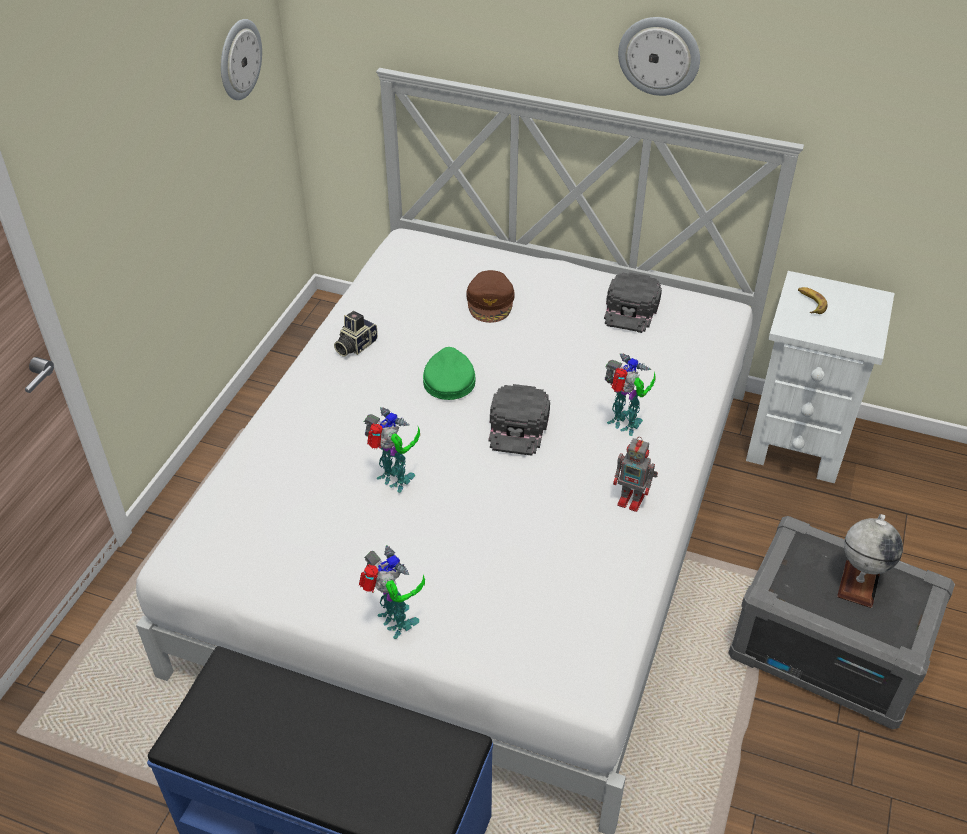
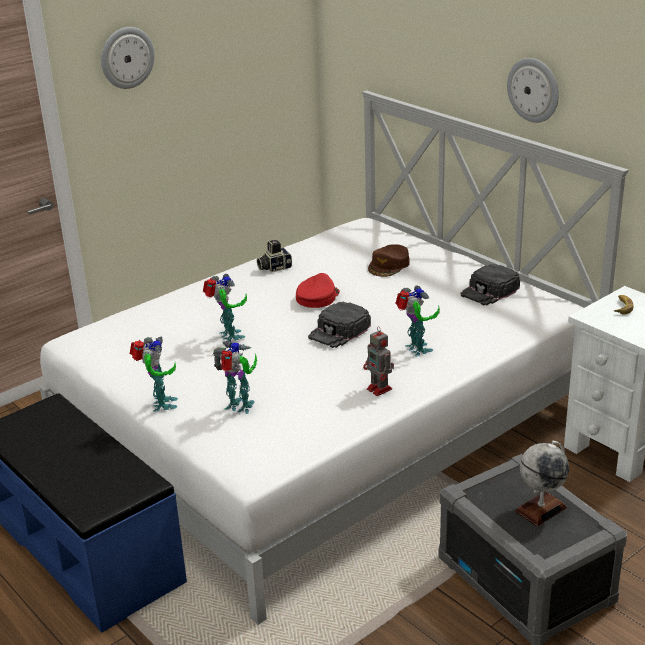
camera: 30 degrees right, 15 degrees down
(239, 59) = (268, 67): wall clock -> wall clock (126, 57)
(448, 379) = (317, 297): green cap -> red cap
(497, 590) = (240, 408): none -> toy robot

